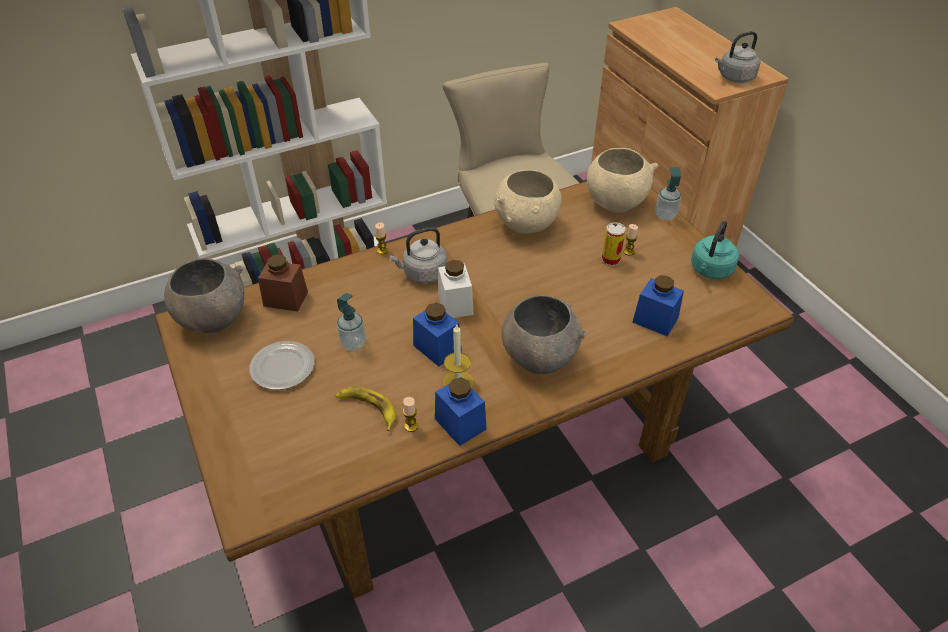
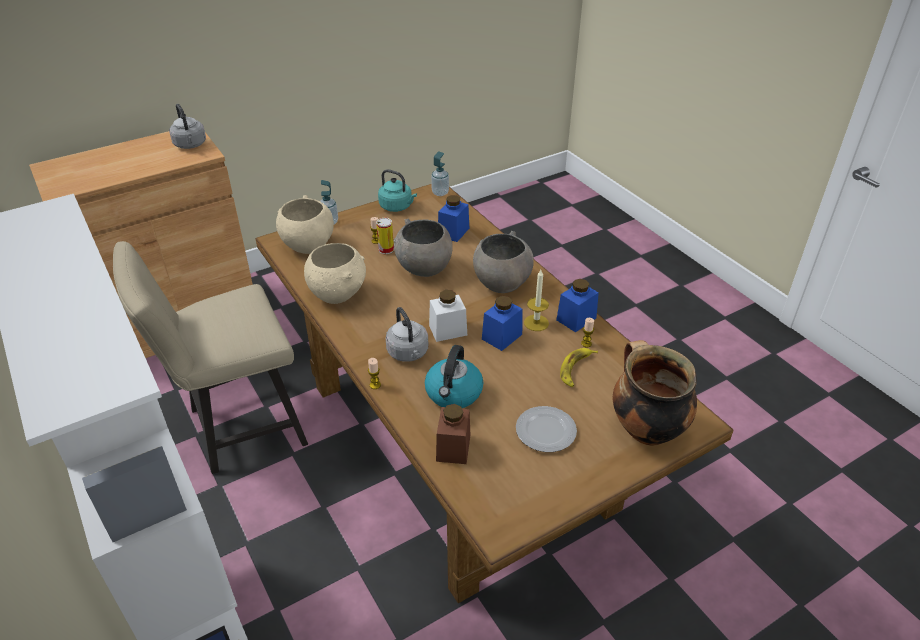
camera: 95 degrees left, 5 degrees down
(213, 319) = (491, 503): grey bowl -> grey bowl (424, 268)
(256, 456) = (645, 429): none -> cooking pot
(353, 343) = (506, 388): soap dispenser -> soap dispenser (440, 193)
(356, 303) = (454, 393): none -> kettle

